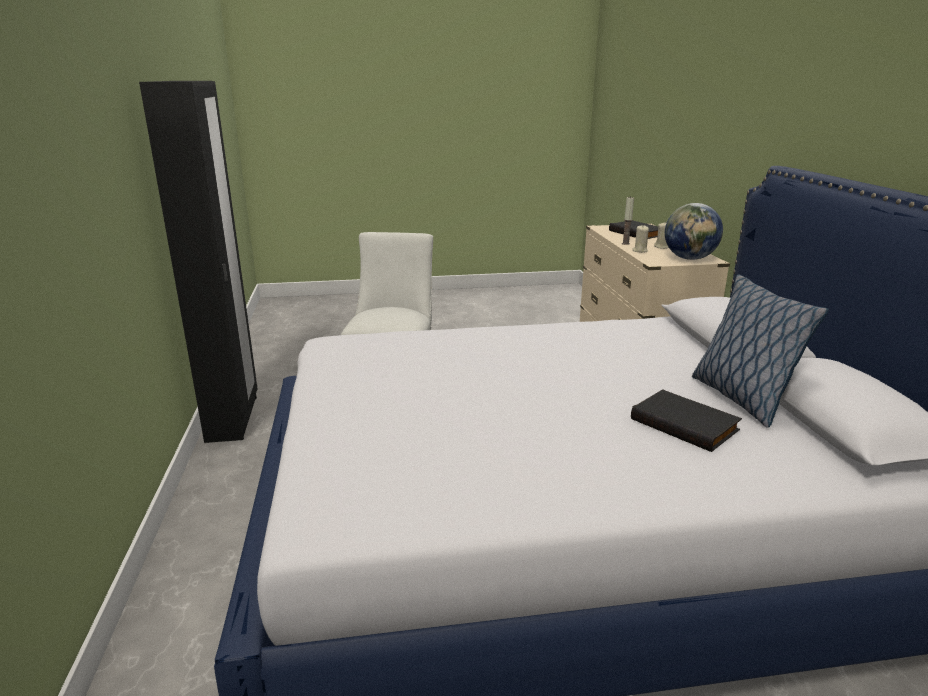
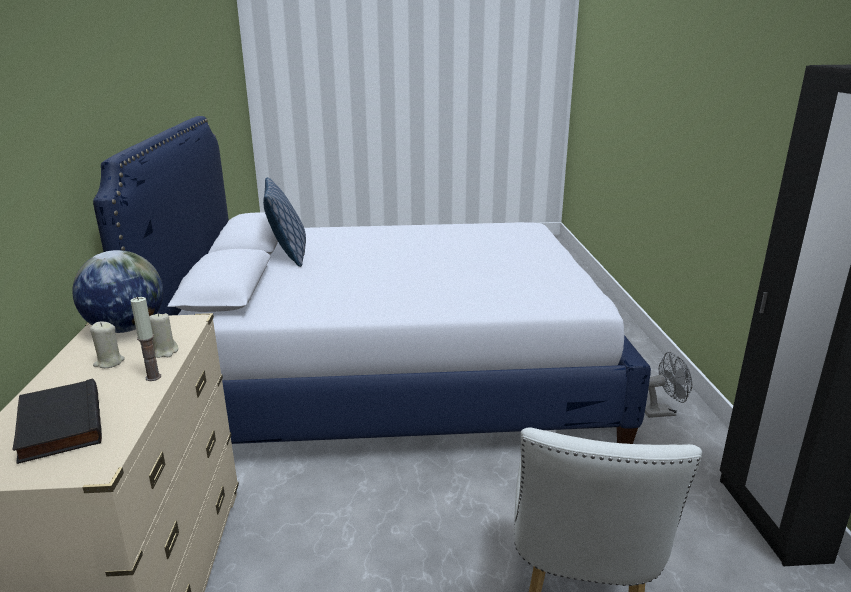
camera: 175 degrees left, 0 degrees up
(229, 503) = (663, 412): none -> grey fan
(686, 424) = (340, 245): black book -> none

